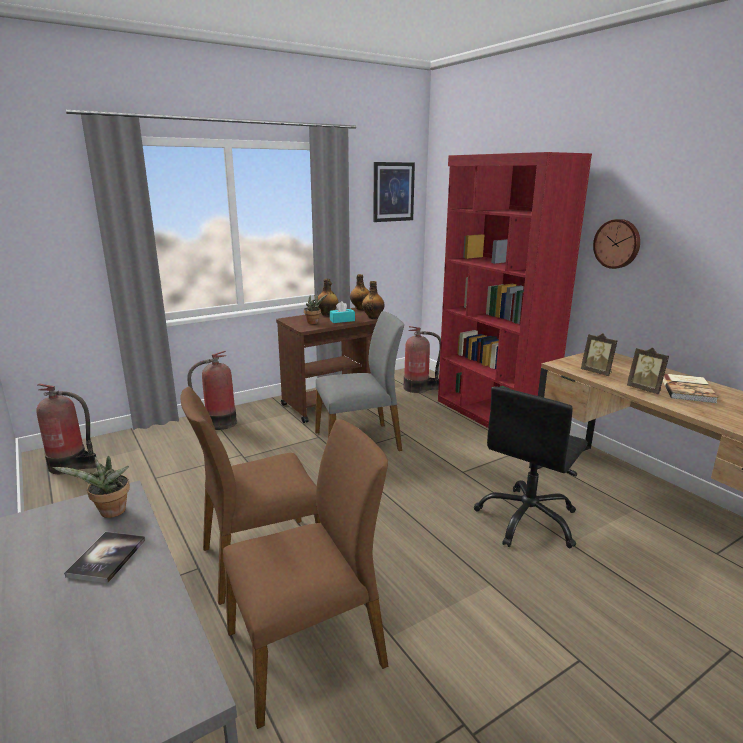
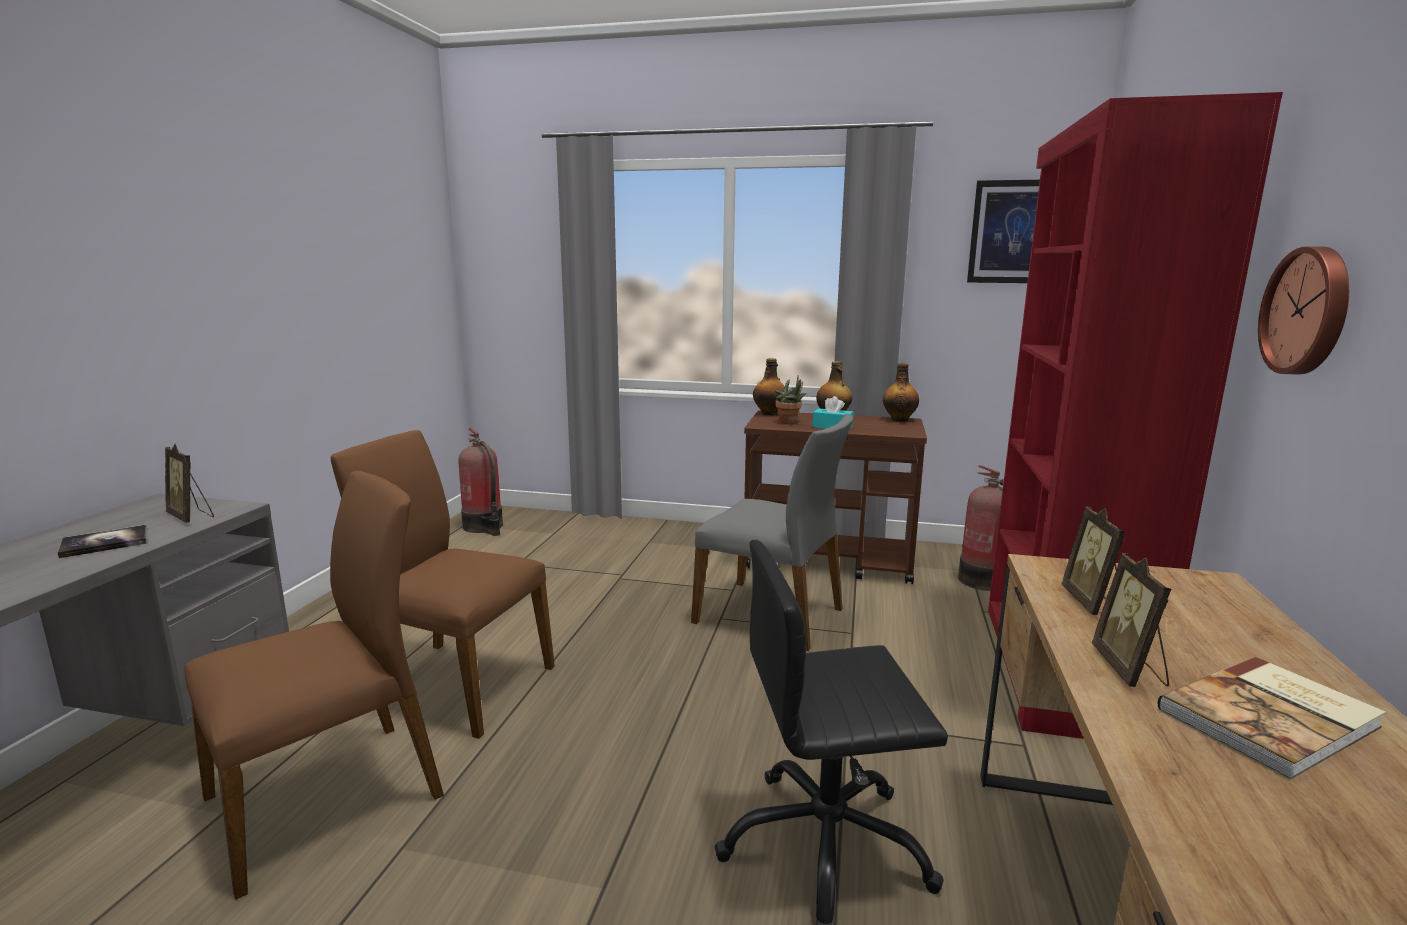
camera: 45 degrees right, 5 degrees down
(110, 513) = (191, 517): potted plant -> picture frame
(218, 424) = (656, 536): fire extinguisher -> none
(308, 649) = (328, 796): brown chair -> brown chair turned 60 degrees counterclockwise
(373, 317) = (887, 432): bottle -> bottle (769, 413)

